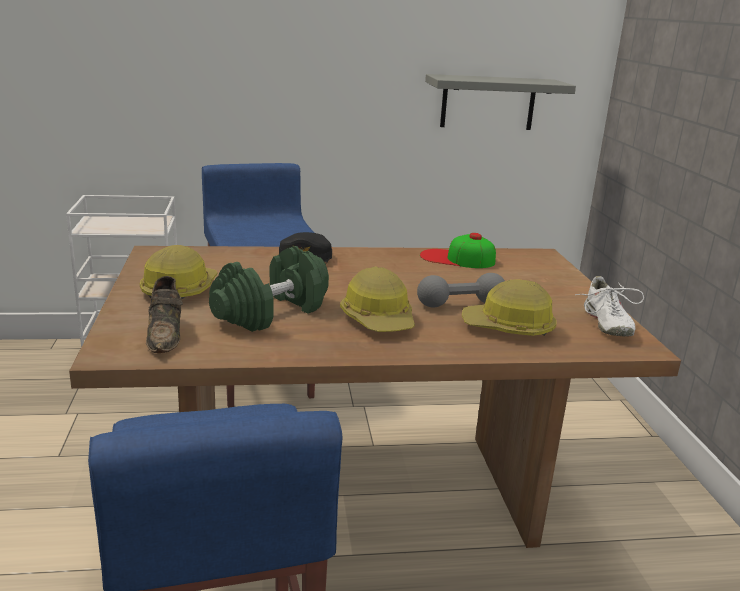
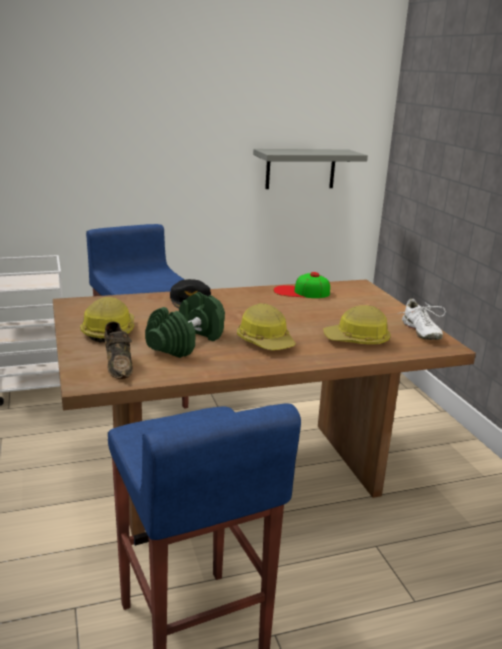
camera: 10 degrees left, 0 degrees up
(460, 304) = (317, 326): grey dumbbell -> none

